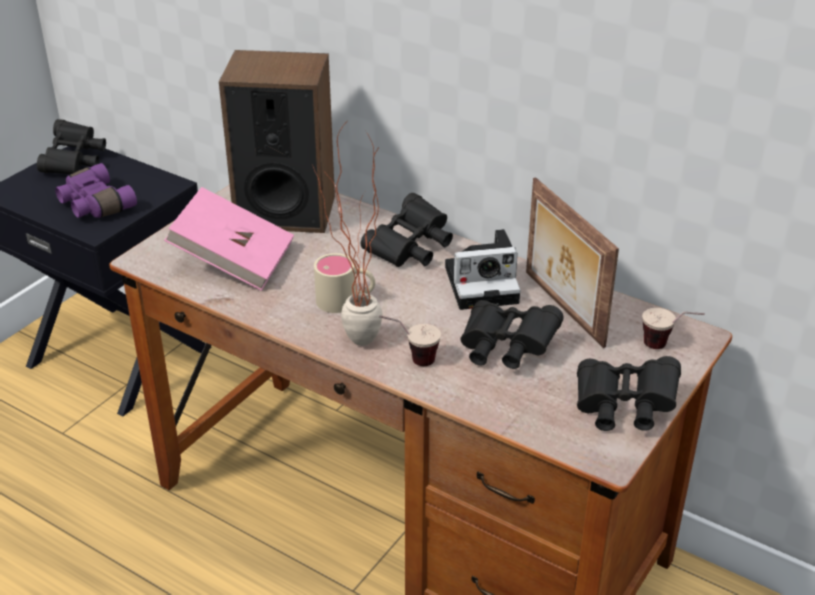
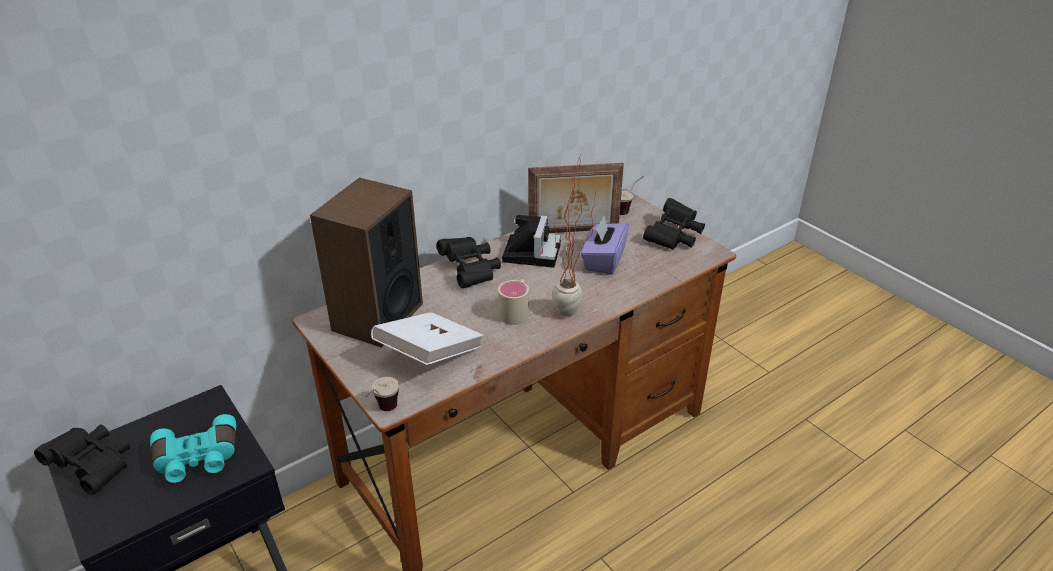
camera: 70 degrees left, 0 degrees up
(94, 205) = (197, 460): purple binoculars -> turquoise binoculars
(234, 261) = (429, 355): pink book -> white book
(409, 360) = (597, 298): cup -> cup (383, 413)
(505, 349) = (603, 260): black binoculars -> purple tissue box

